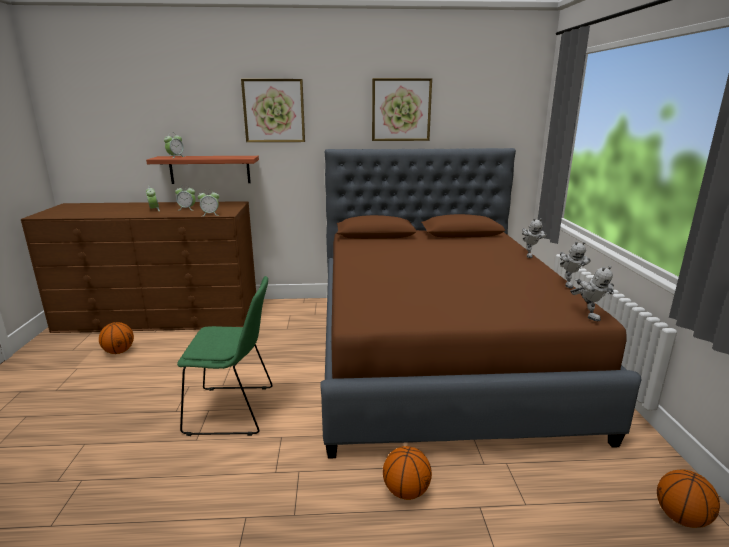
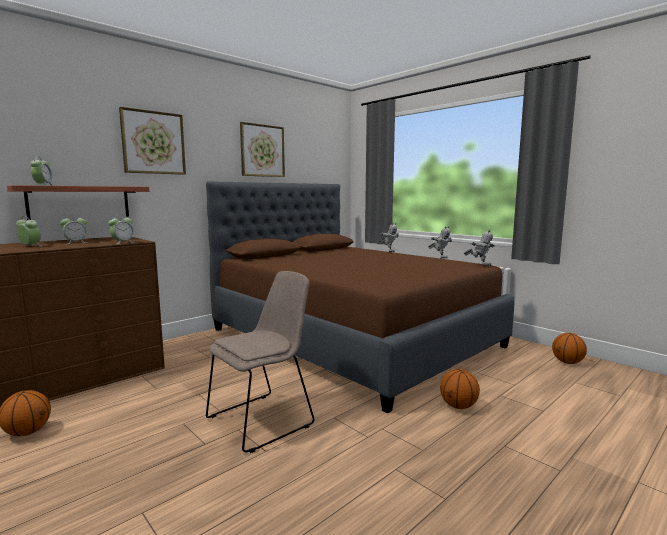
camera: 40 degrees left, 10 degrees down
(234, 410) = (263, 419): green chair -> beige chair

